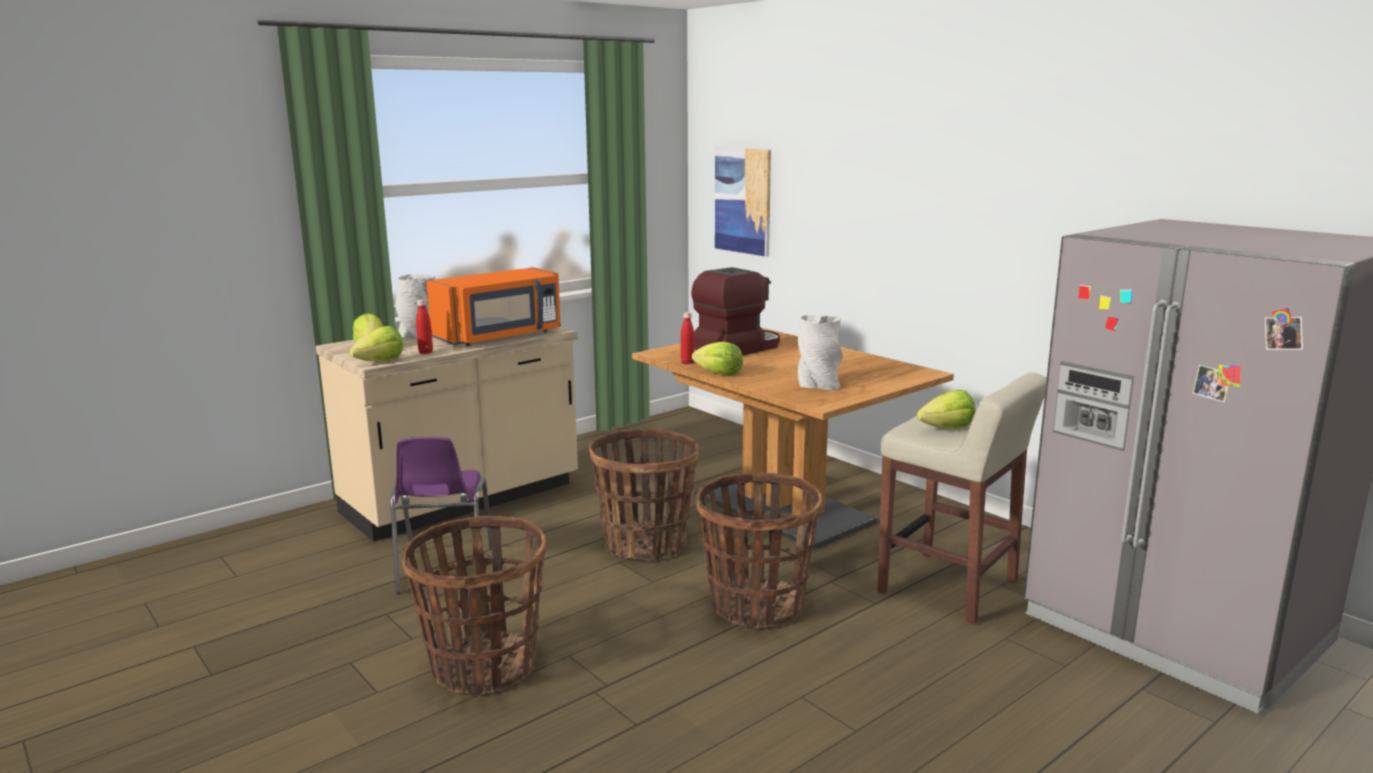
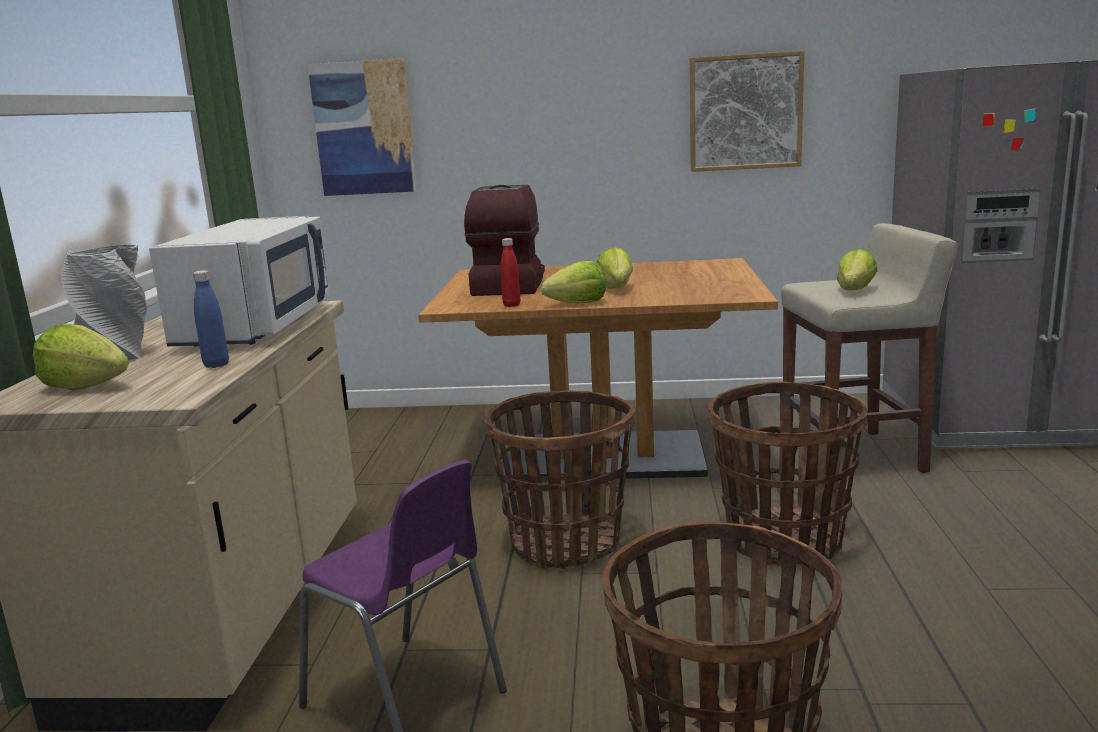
camera: 45 degrees left, 0 degrees up
(380, 361) = (183, 392): lettuce -> lettuce (616, 288)
(425, 352) = (216, 365): red bottle -> blue bottle
(500, 336) = (260, 326): orange microwave -> white microwave
(818, 384) = (688, 287): grey vase -> none
(1011, 234) = (745, 112): none -> picture

